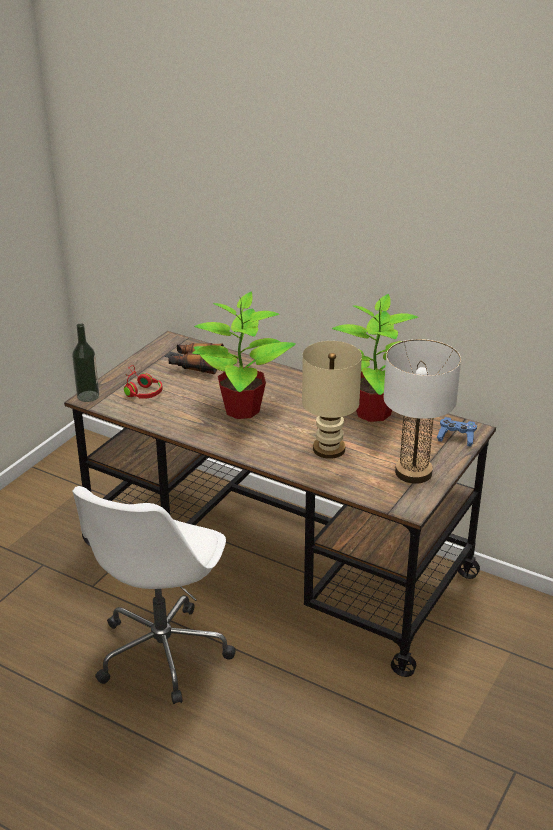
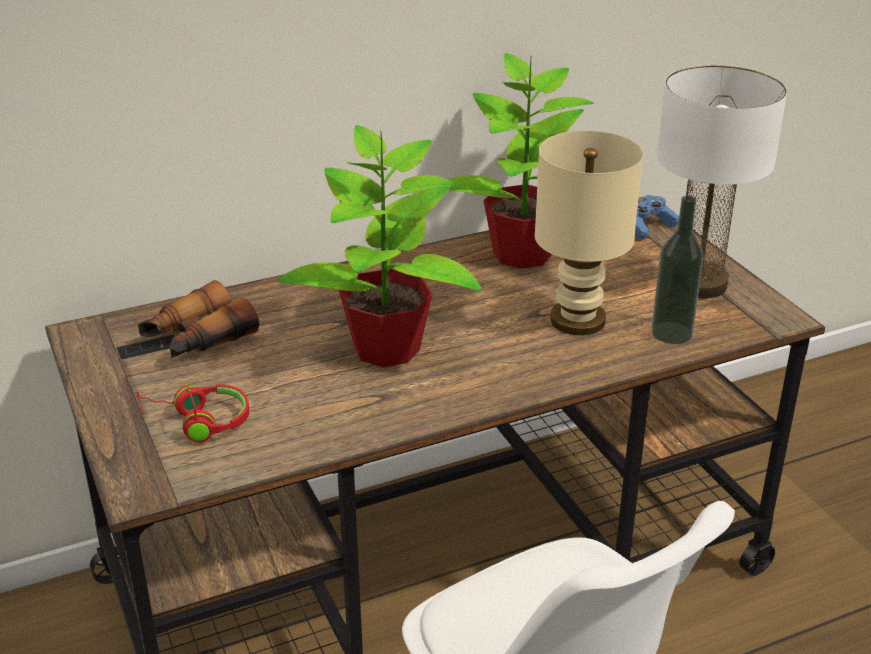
camera: 55 degrees left, 0 degrees up
(88, 396) = (133, 488): bottle -> bottle (671, 333)

